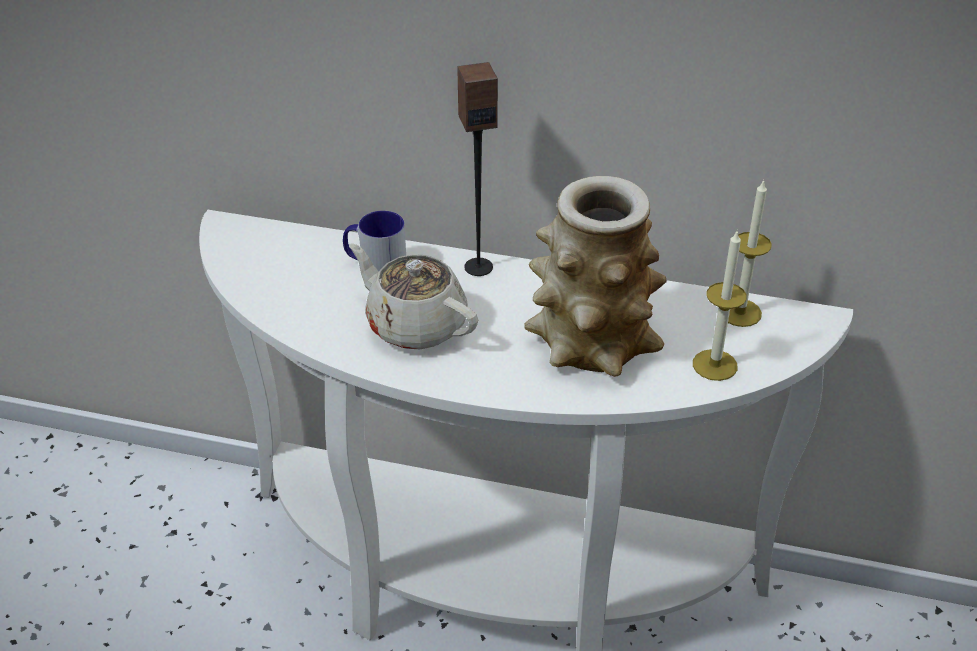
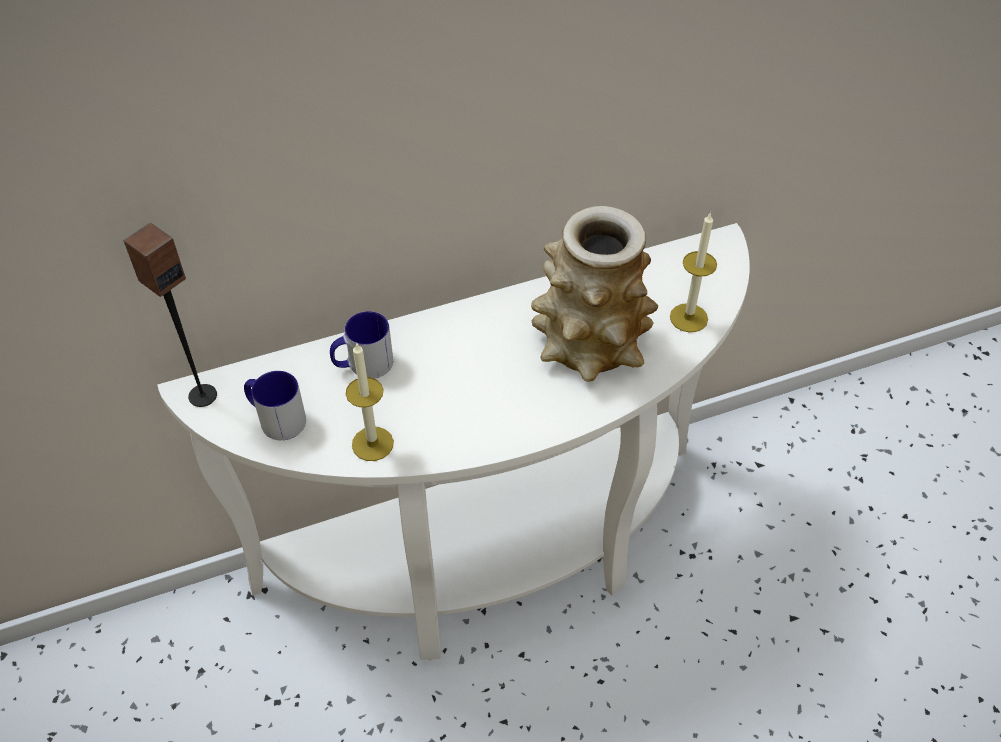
camera: 35 degrees left, 10 degrees up
(268, 273) = (276, 418): none -> mug
(415, 324) = (445, 401): beige teapot -> none
(478, 267) = (446, 322): speaker -> speaker (202, 395)
(740, 312) = (668, 264): candle -> candle (372, 443)

